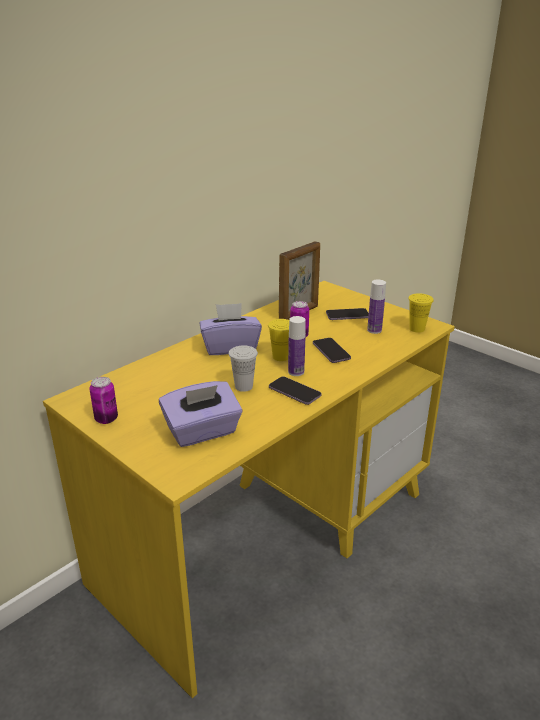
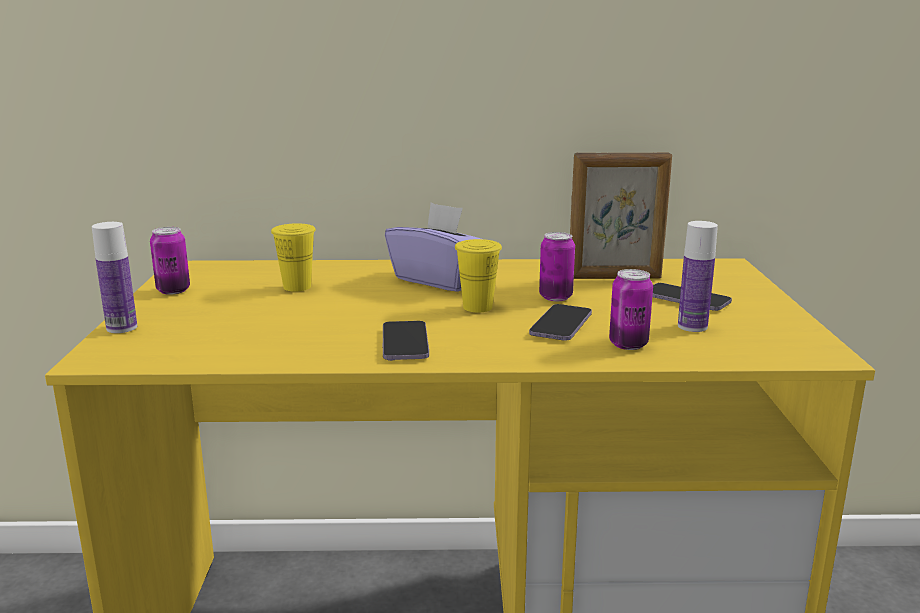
camera: 45 degrees right, 10 degrees down
(202, 432) = (217, 334): purple tissue box -> none
(243, 386) = (361, 316): white cup -> none
(296, 372) = (458, 327): bottle -> bottle (122, 328)
(371, 350) = (628, 344): none -> can
(417, 329) = (779, 348): yellow cup -> yellow cup (297, 287)

